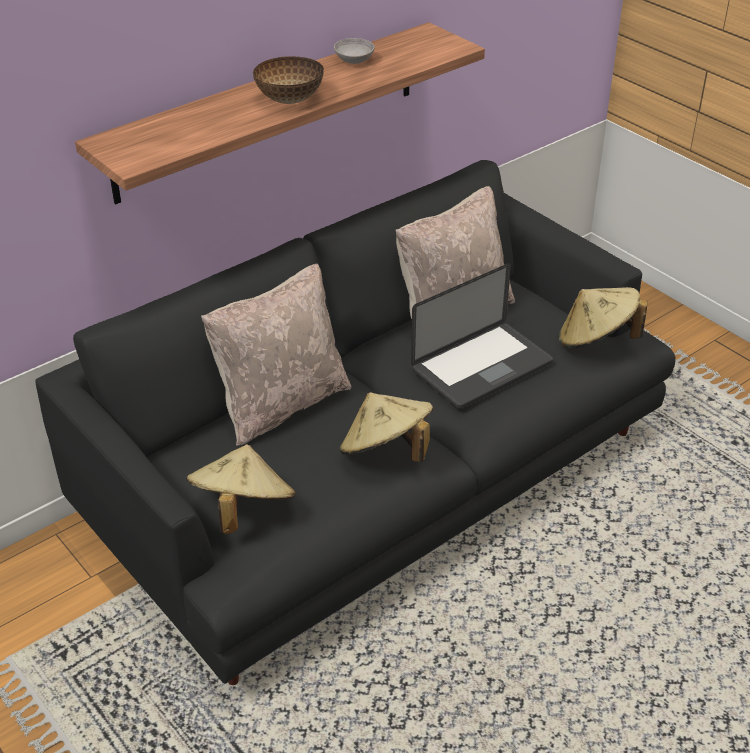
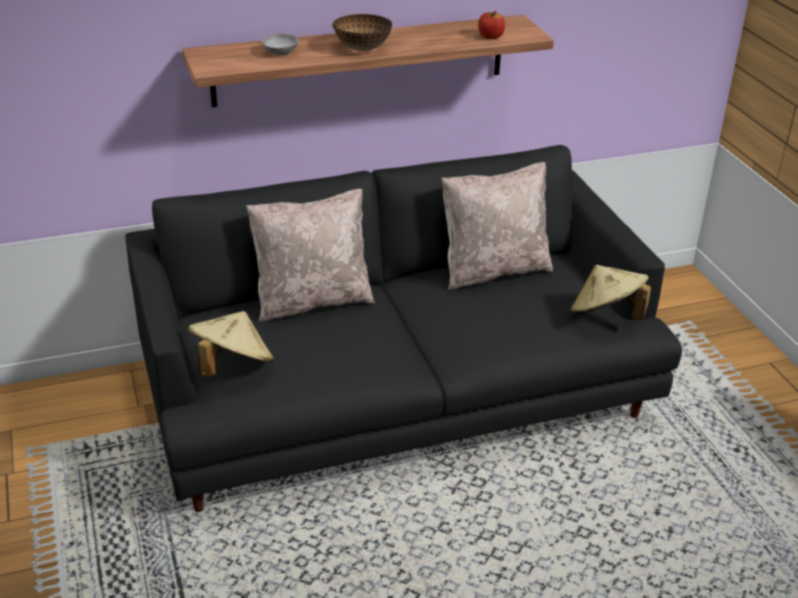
camera: 20 degrees right, 5 degrees down
(354, 61) = (437, 31): grey bowl -> grey bowl (280, 53)
(386, 452) = (370, 354): beige hat -> none
(416, 57) = (490, 37): none -> apple
(482, 367) = (491, 312): laptop -> none

